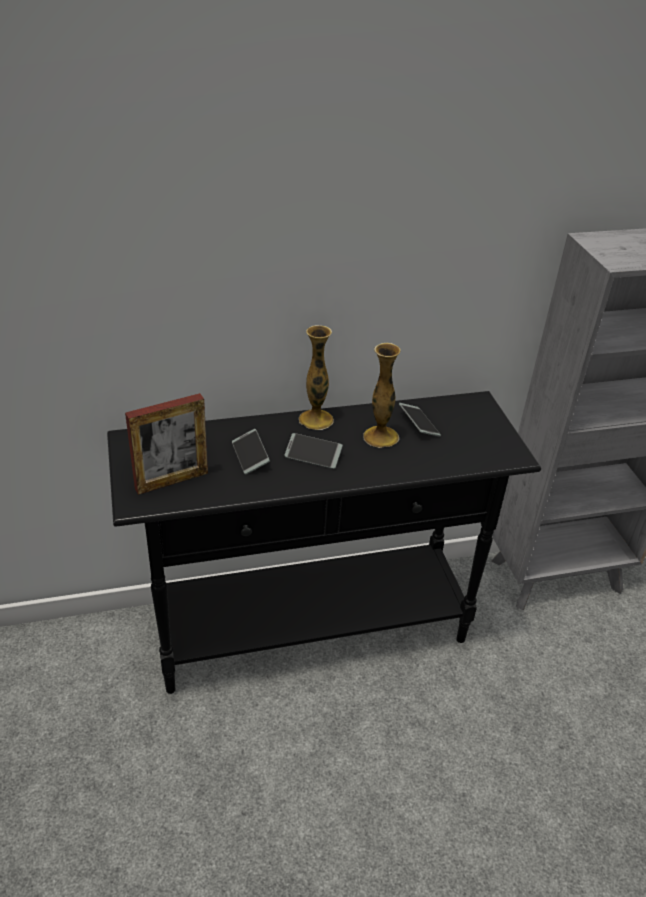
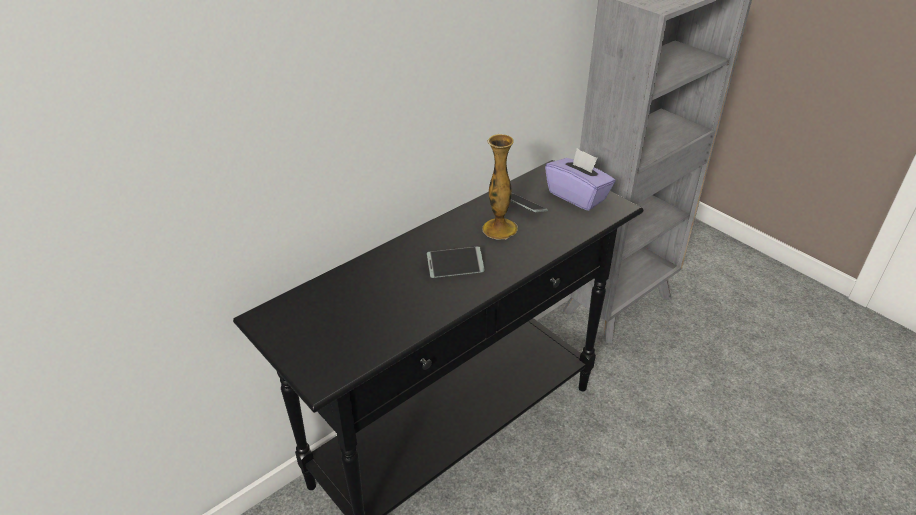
camera: 25 degrees left, 0 degrees up
(171, 481) = (341, 342): picture frame -> none
(250, 456) = (398, 289): phone -> none
(316, 419) = (431, 233): vase -> none
(482, 433) = (577, 196): none -> purple tissue box

